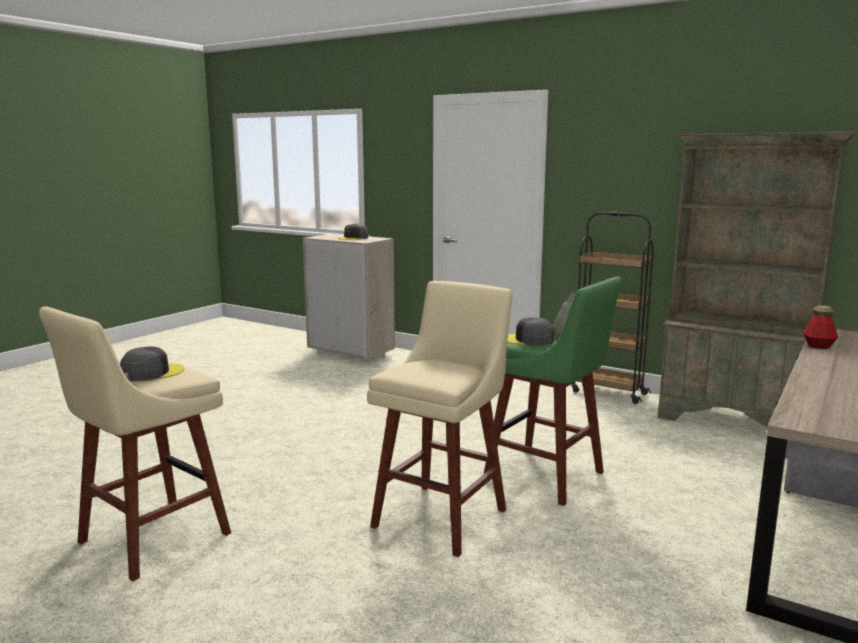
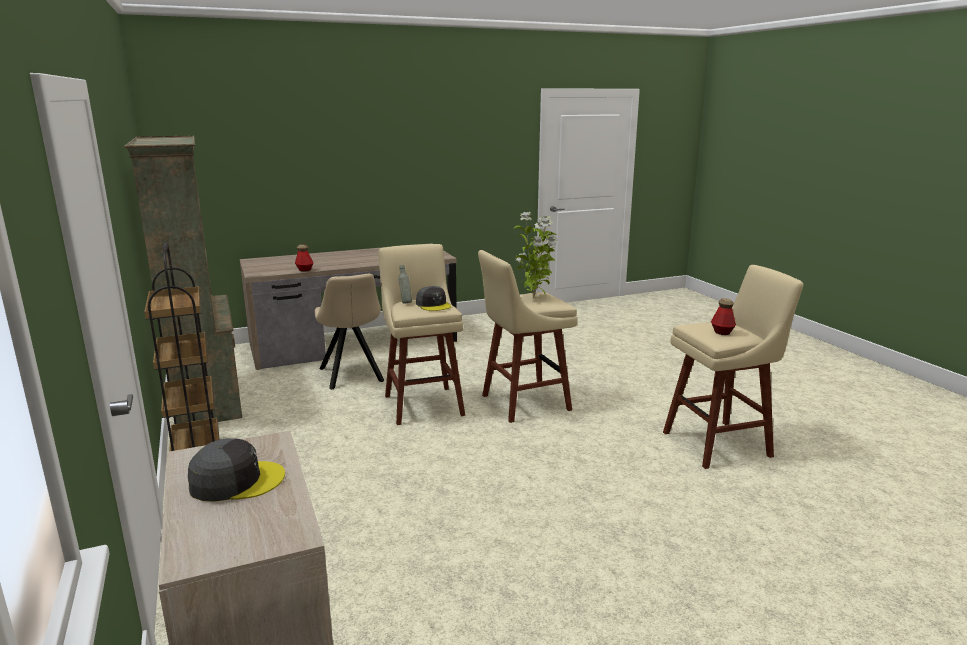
camera: 145 degrees left, 5 degrees up
(152, 373) = (722, 332): grey cap -> bottle
(439, 371) = (535, 298): none -> potted plant
(546, 477) = (423, 404): green stool -> beige stool
(700, 484) = (351, 375): none -> beige chair

